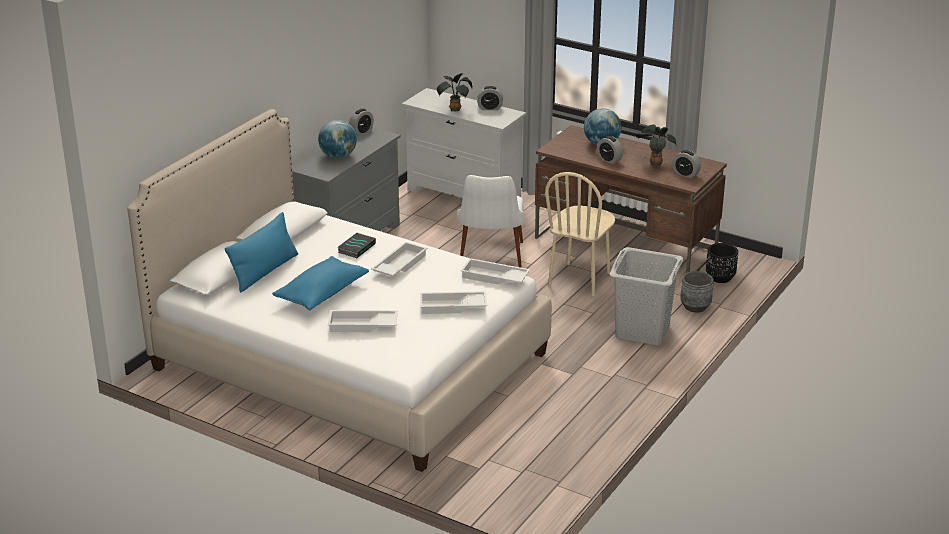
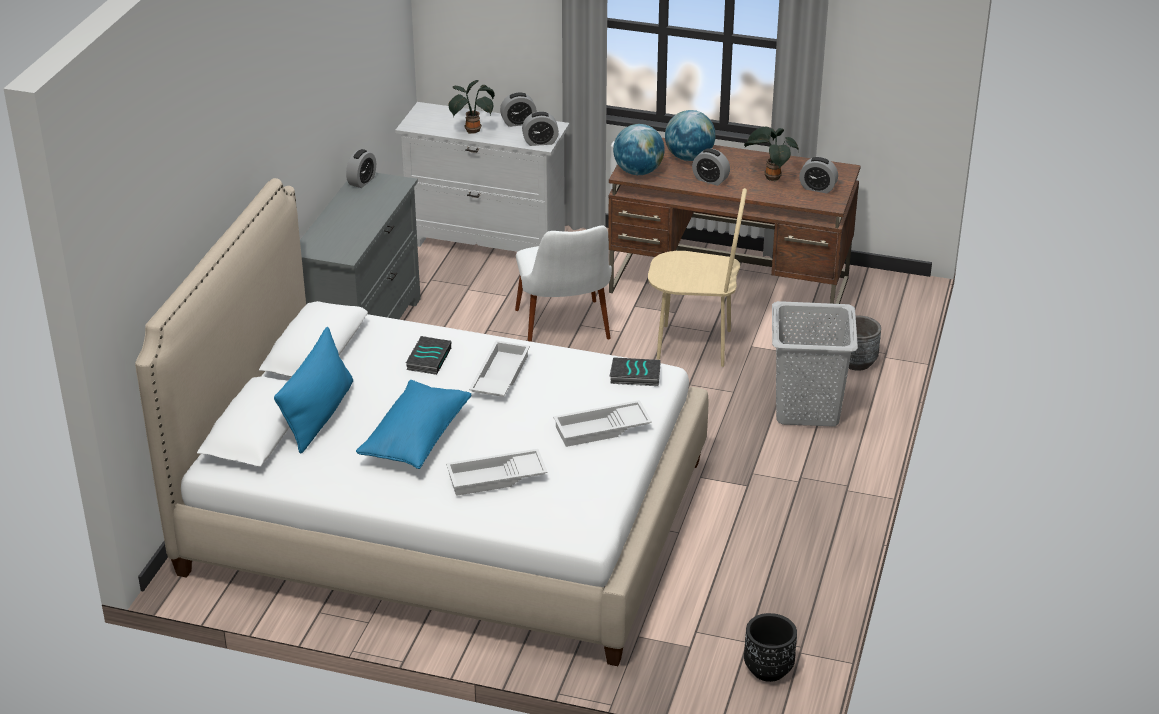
camera: 15 degrees left, 5 degrees up
(338, 156) = (349, 224): globe -> globe (638, 172)
(494, 277) = (634, 376): white tray -> book
(498, 122) = (540, 142): none -> alarm clock
(579, 279) = (694, 345): beige chair -> beige chair turned 90 degrees counterclockwise
(720, 278) = (868, 315): black planter -> black planter (768, 669)

